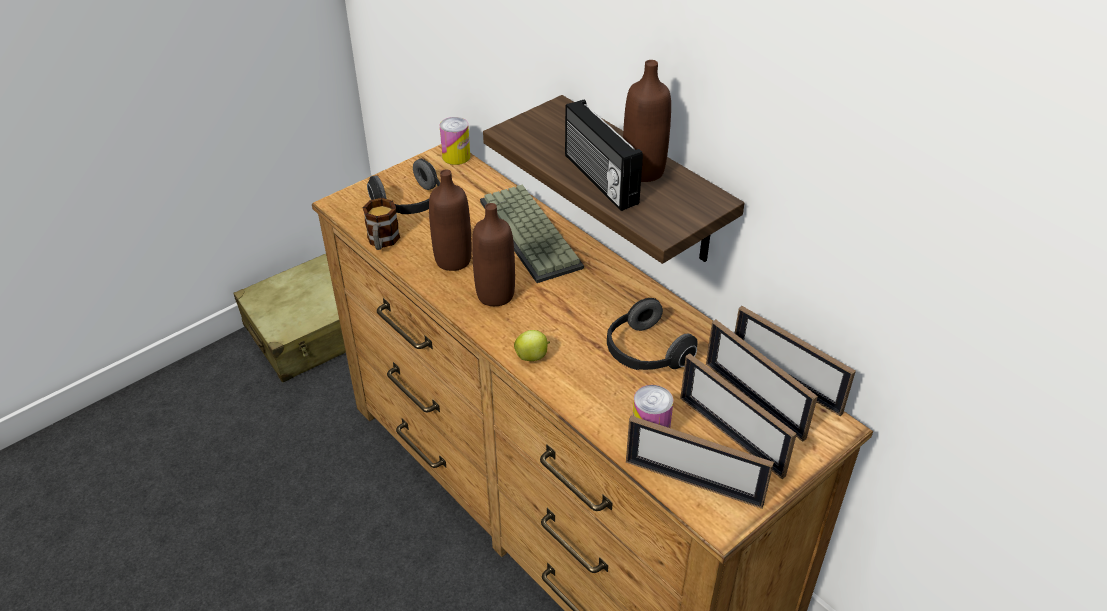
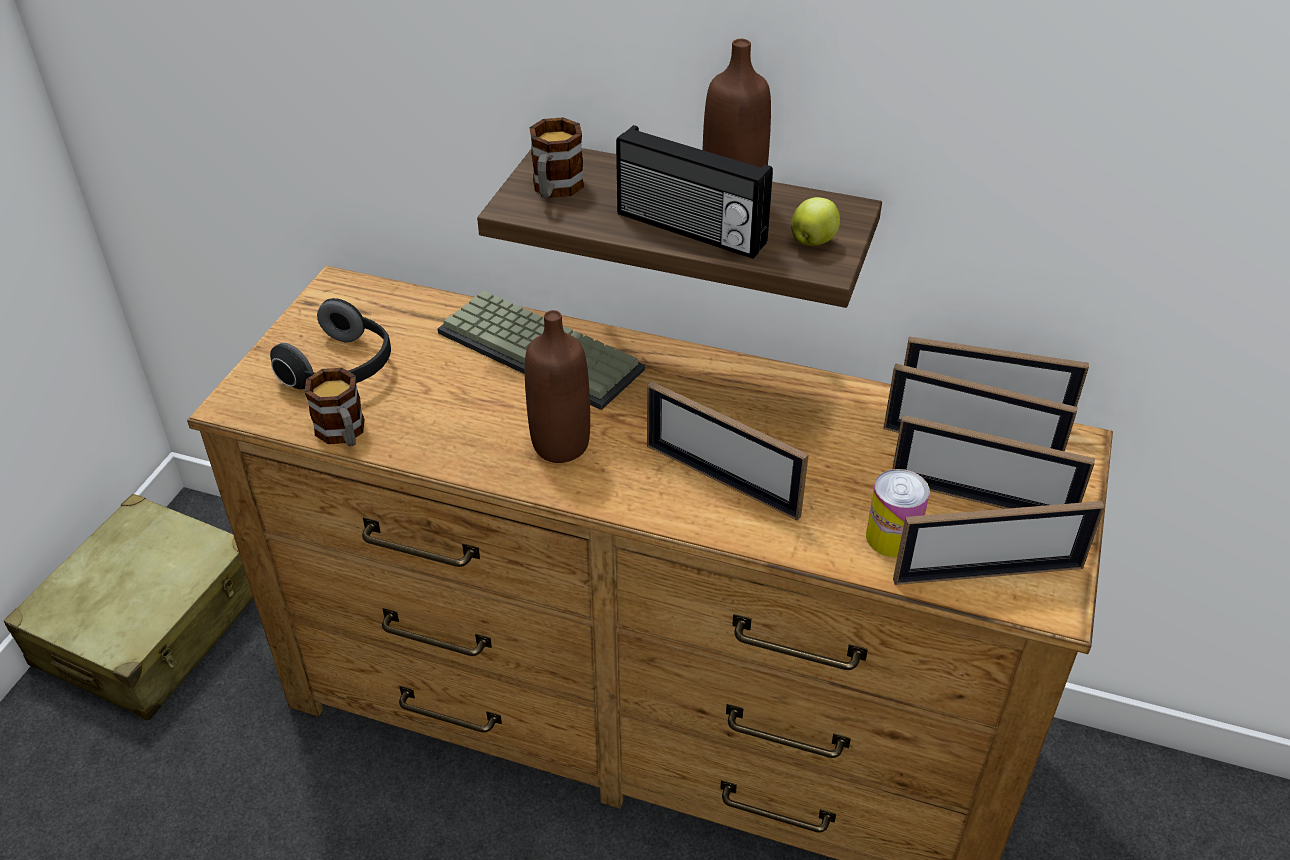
camera: 30 degrees left, 0 degrees up
(453, 260) = (465, 421): brown bottle -> none
(456, 156) = (354, 285): can -> none
(532, 356) = (675, 504): apple -> apple (813, 241)
(542, 128) = (554, 190): none -> mug
(573, 354) = (721, 480): none -> picture frame
(645, 353) = (805, 444): headphones -> none

